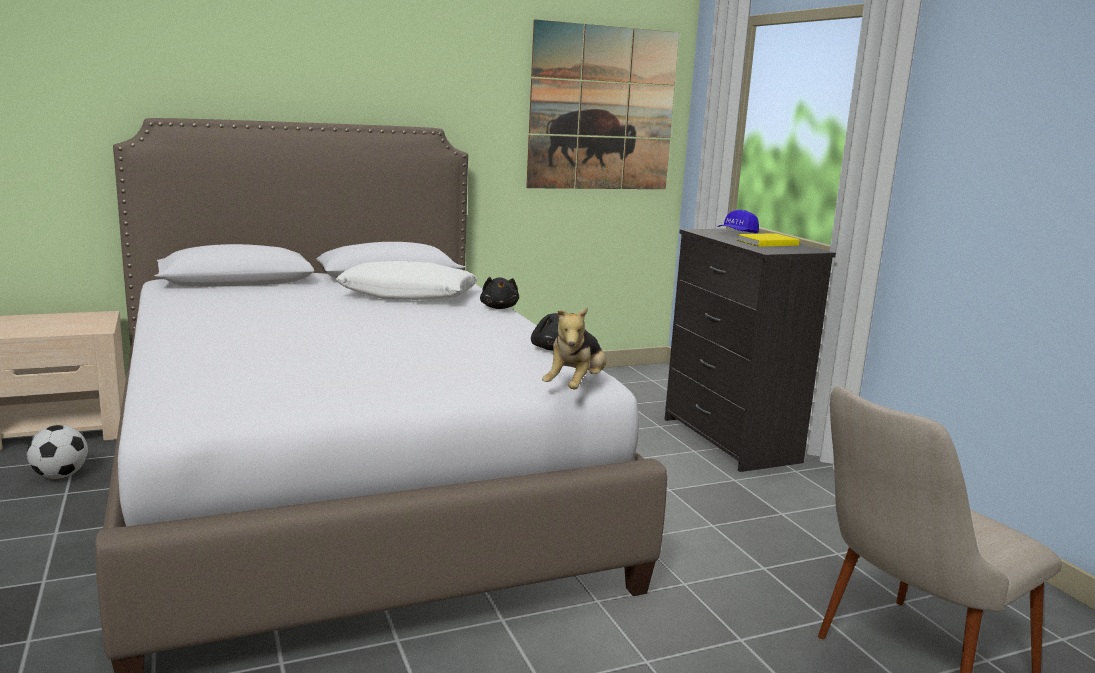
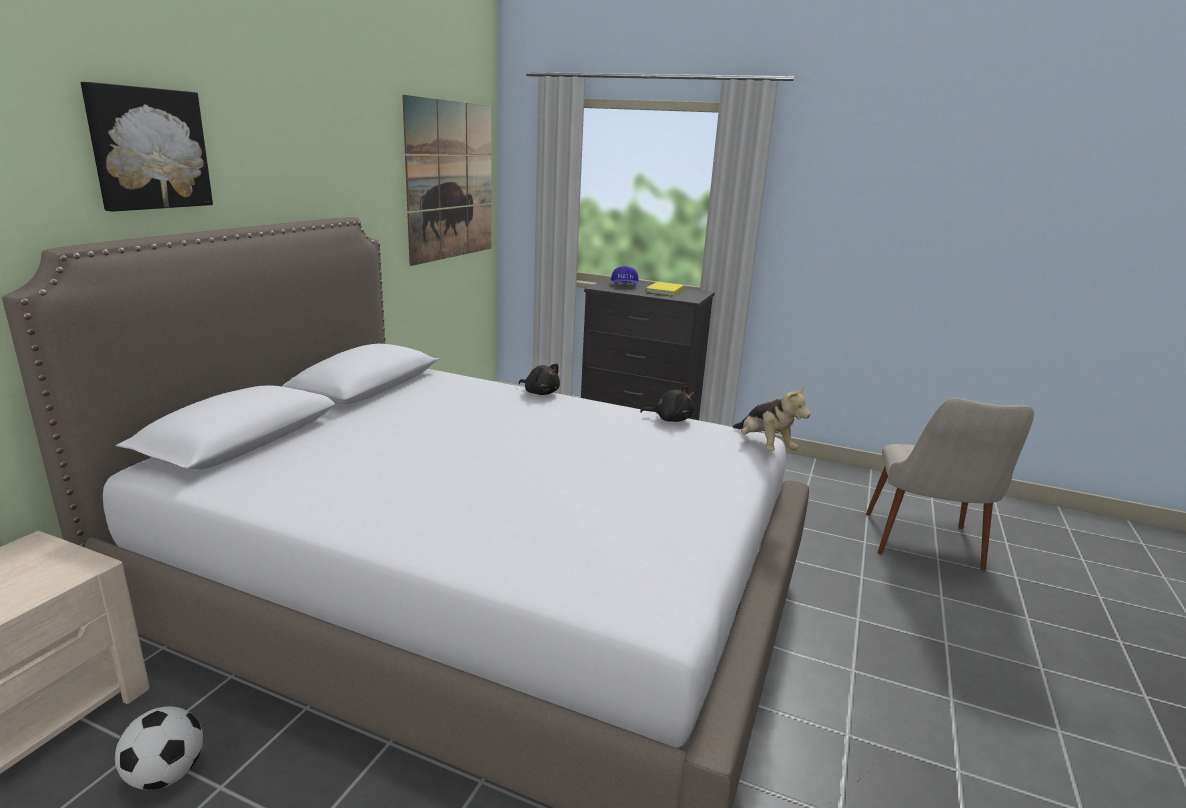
camera: 45 degrees left, 5 degrees up
(246, 57) = (148, 148): none -> picture
(408, 295) = (447, 403): white pillow -> none

